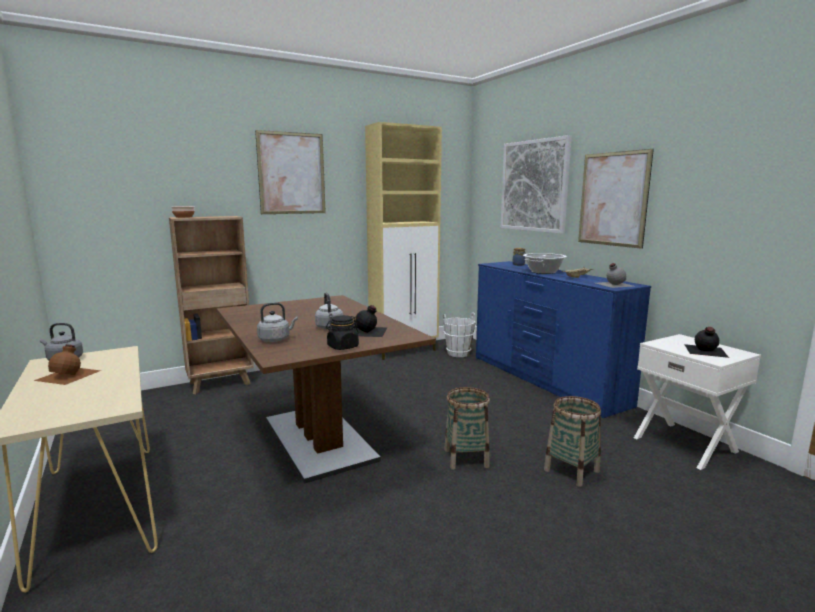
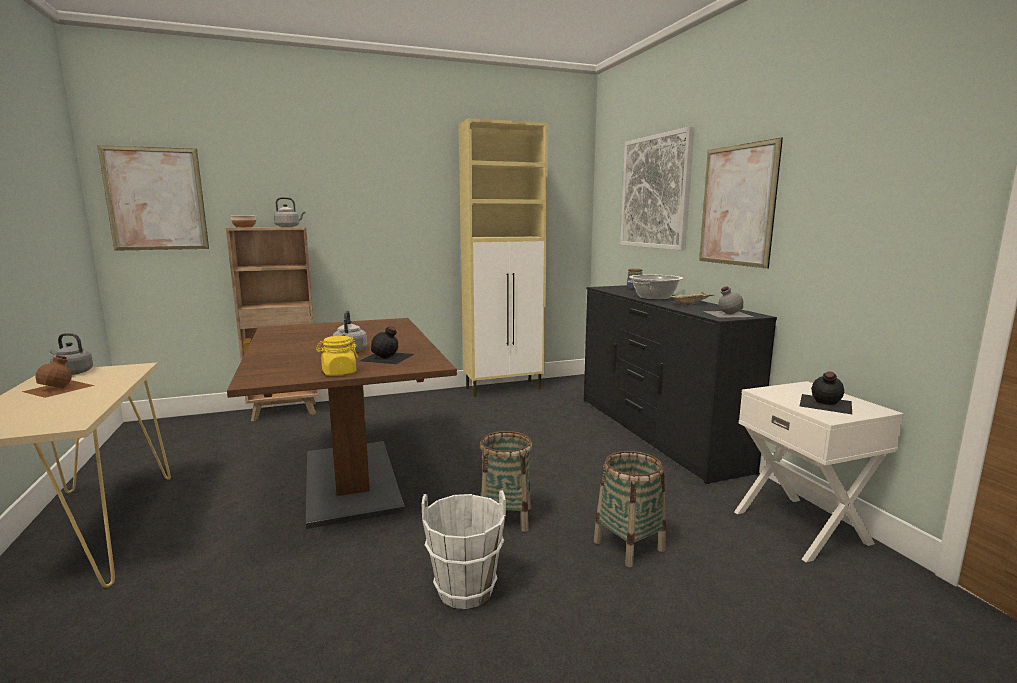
camera: 10 degrees right, 0 degrees up
(276, 339) = (277, 361): grey kettle -> grey kettle (288, 227)
(292, 173) = (371, 180): picture -> picture (156, 199)
(342, 347) = (339, 372): black jar -> yellow jar
(458, 353) = (566, 394): white bucket -> white bucket (465, 590)
(545, 380) = (656, 432): blue dresser -> black dresser

